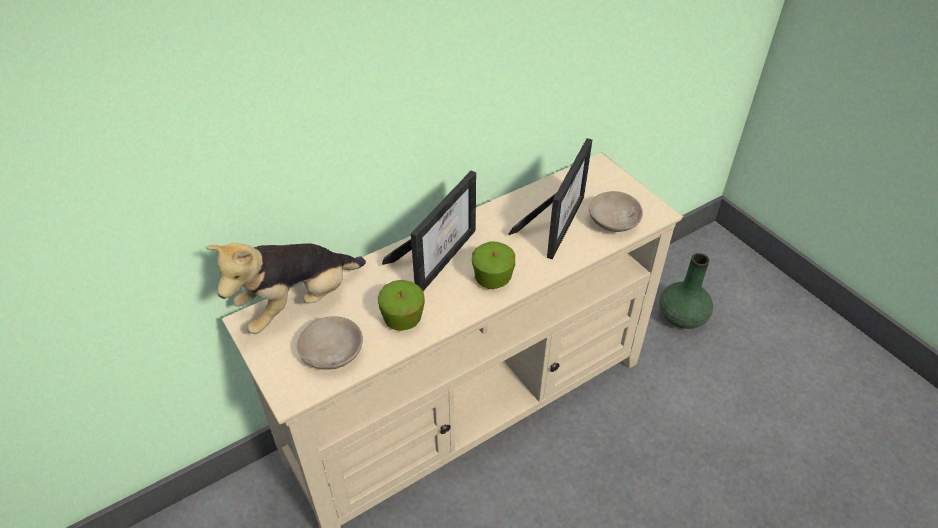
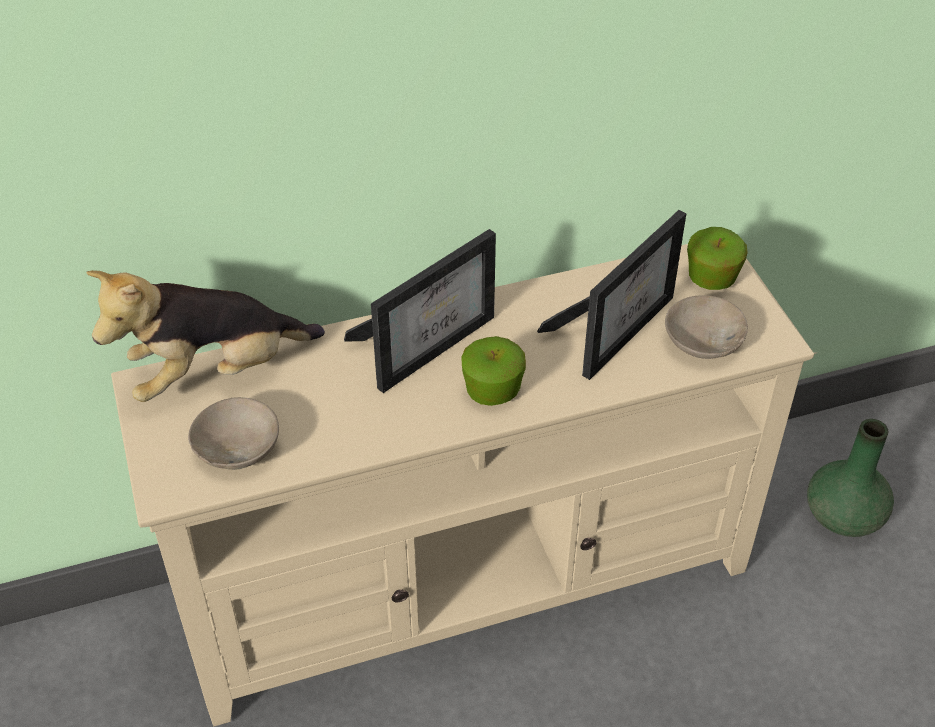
camera: 15 degrees right, 0 degrees up
(403, 319) = (347, 422): apple -> apple (711, 279)

